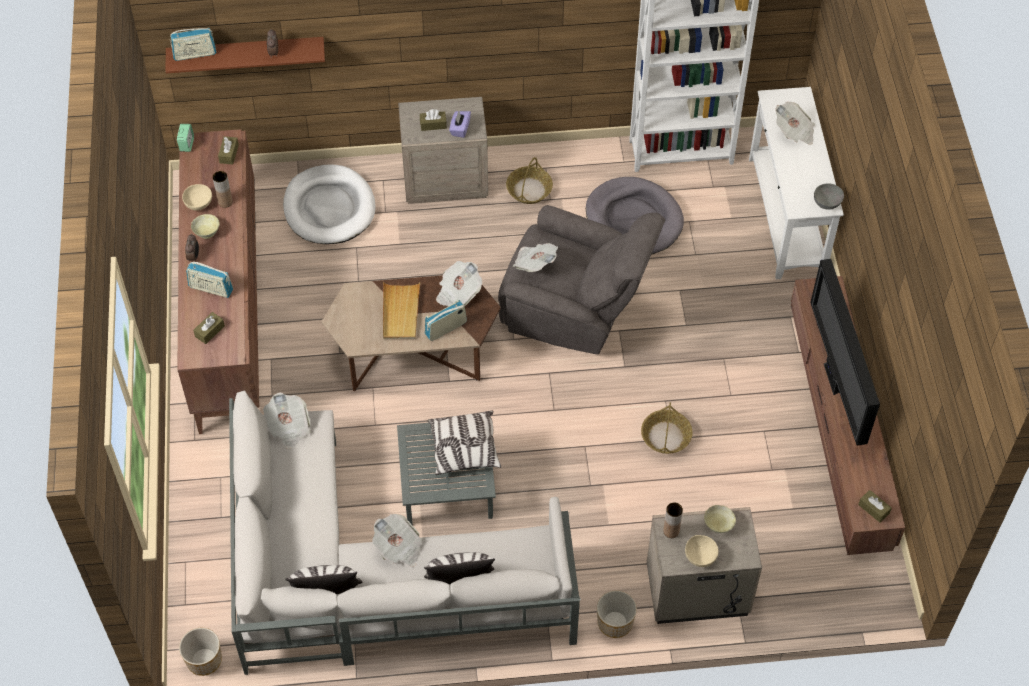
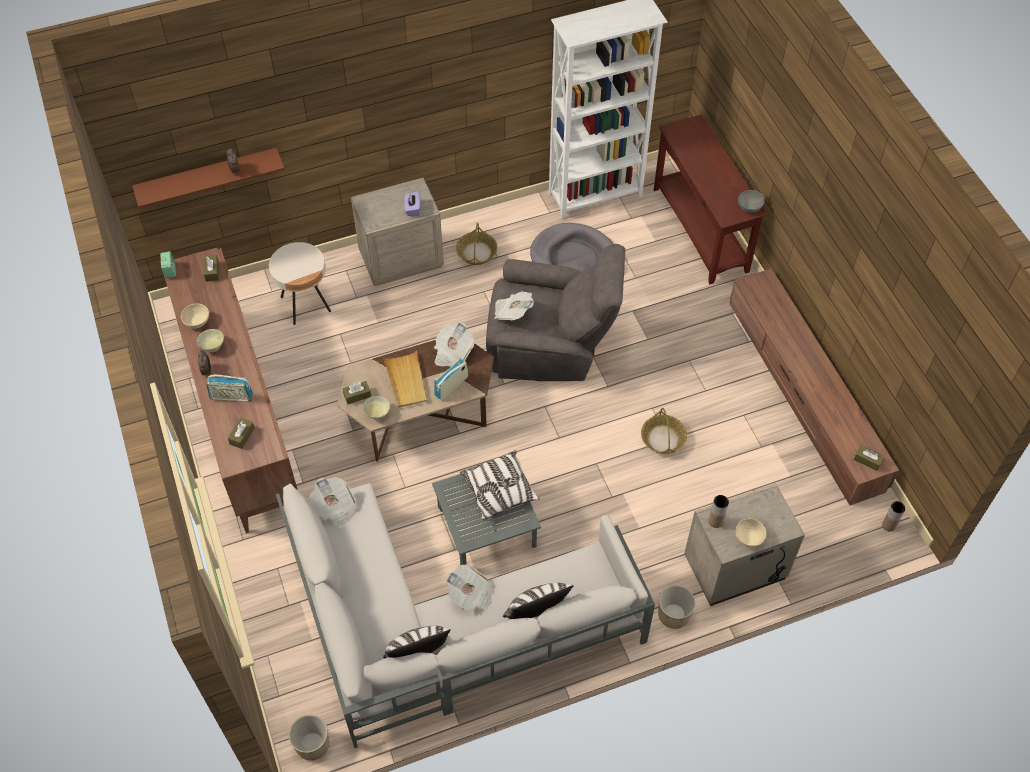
camera: 15 degrees left, 0 degrees up
(194, 54) = (161, 185): radio -> none
(225, 202) = (221, 315): brown vase -> brown vase (888, 525)
(329, 208) = (305, 304): white dog bed -> beige side table
(433, 124) = (388, 209): brown tissue box -> brown tissue box (357, 395)
(718, 525) = (755, 506): beige bowl -> beige bowl (377, 413)
(787, 216) = (701, 230): white console table -> brown console table
(794, 132) = (701, 154): newspaper -> none
(834, 381) = (796, 358): television -> none

